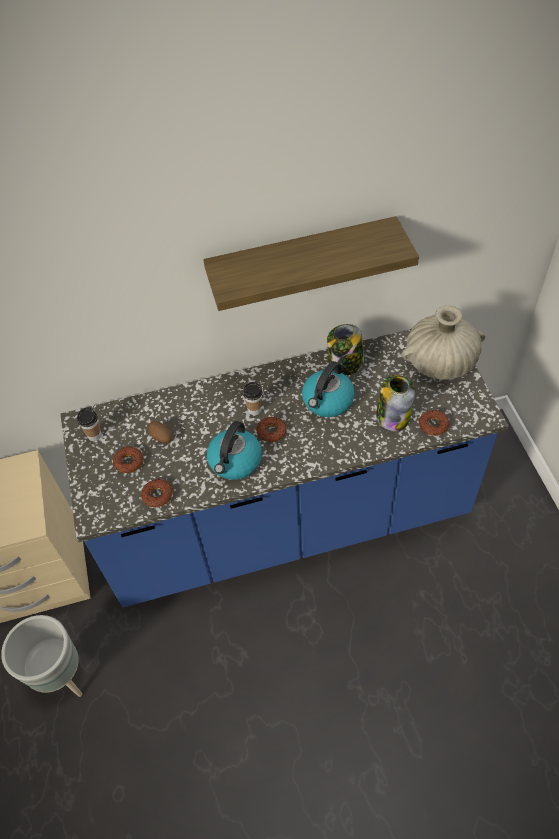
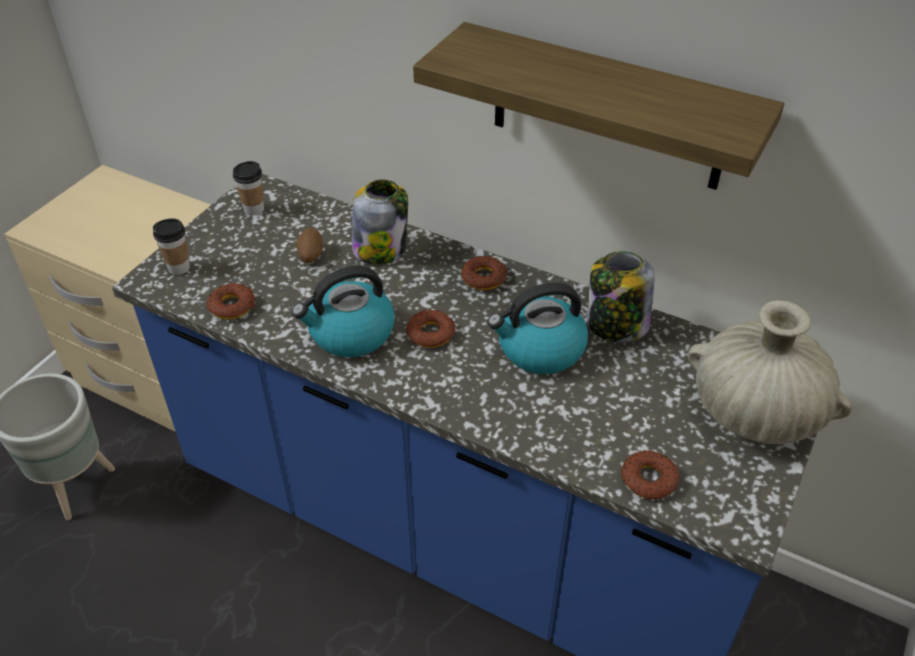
camera: 40 degrees right, 10 degrees down
(129, 462) = (250, 255): donut -> donut (484, 277)
(254, 409) = (442, 297): cup -> cup (179, 268)
(392, 416) = (604, 426): jar -> jar (381, 248)

